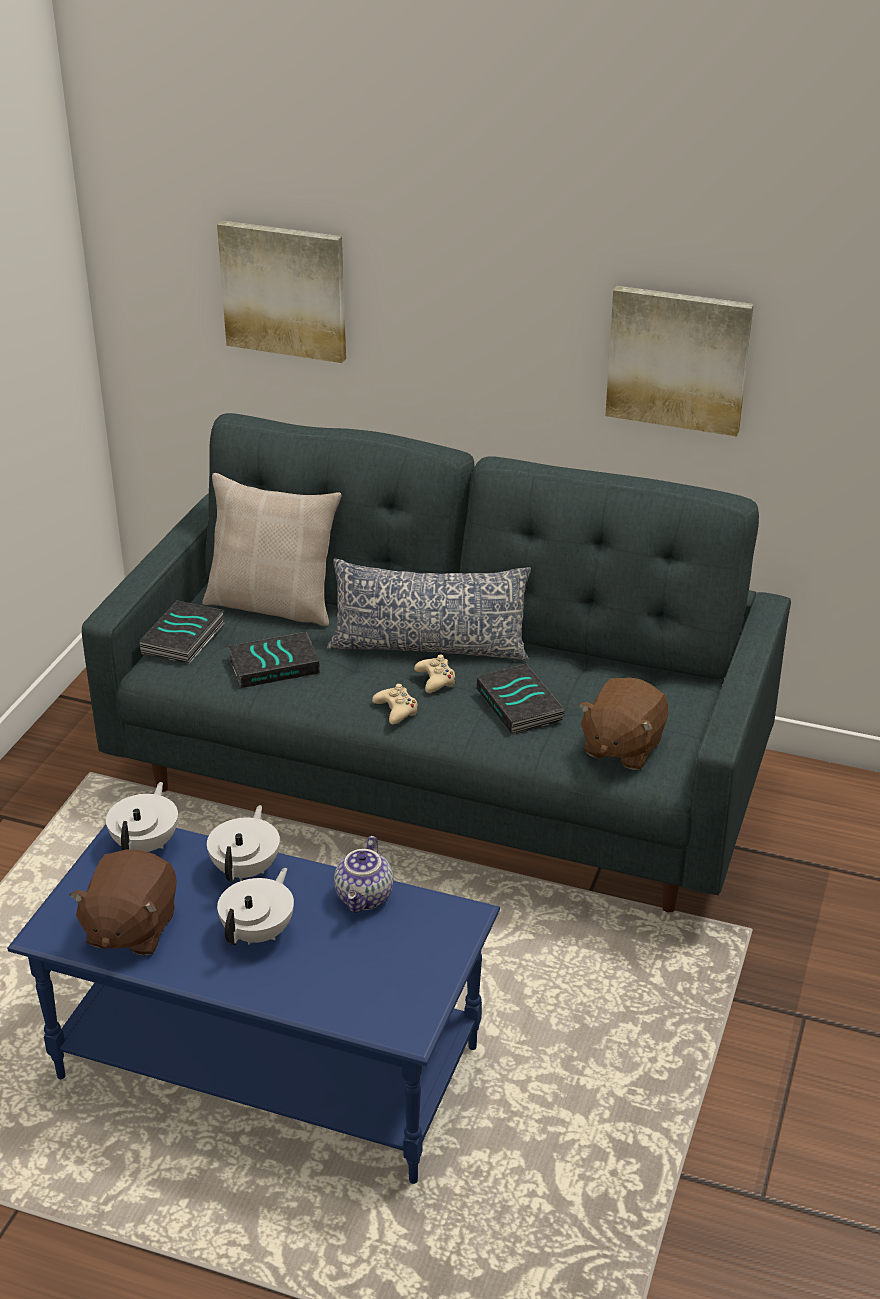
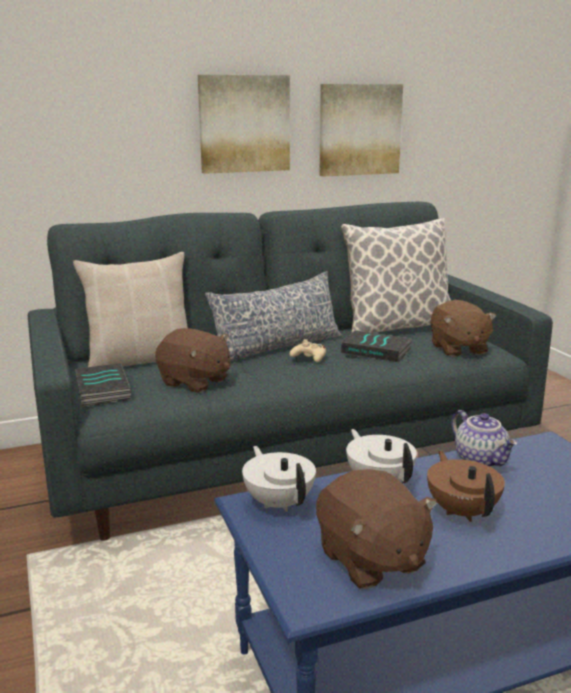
camera: 40 degrees left, 15 degrees down
(259, 932) = (462, 511): white teapot -> brown teapot
(274, 665) = (195, 382): book -> brown plush toy
(284, 290) = (80, 125): picture -> picture (244, 124)
(396, 710) = (315, 374): beige game controller -> none
(622, 673) = (397, 327): none -> pillow

